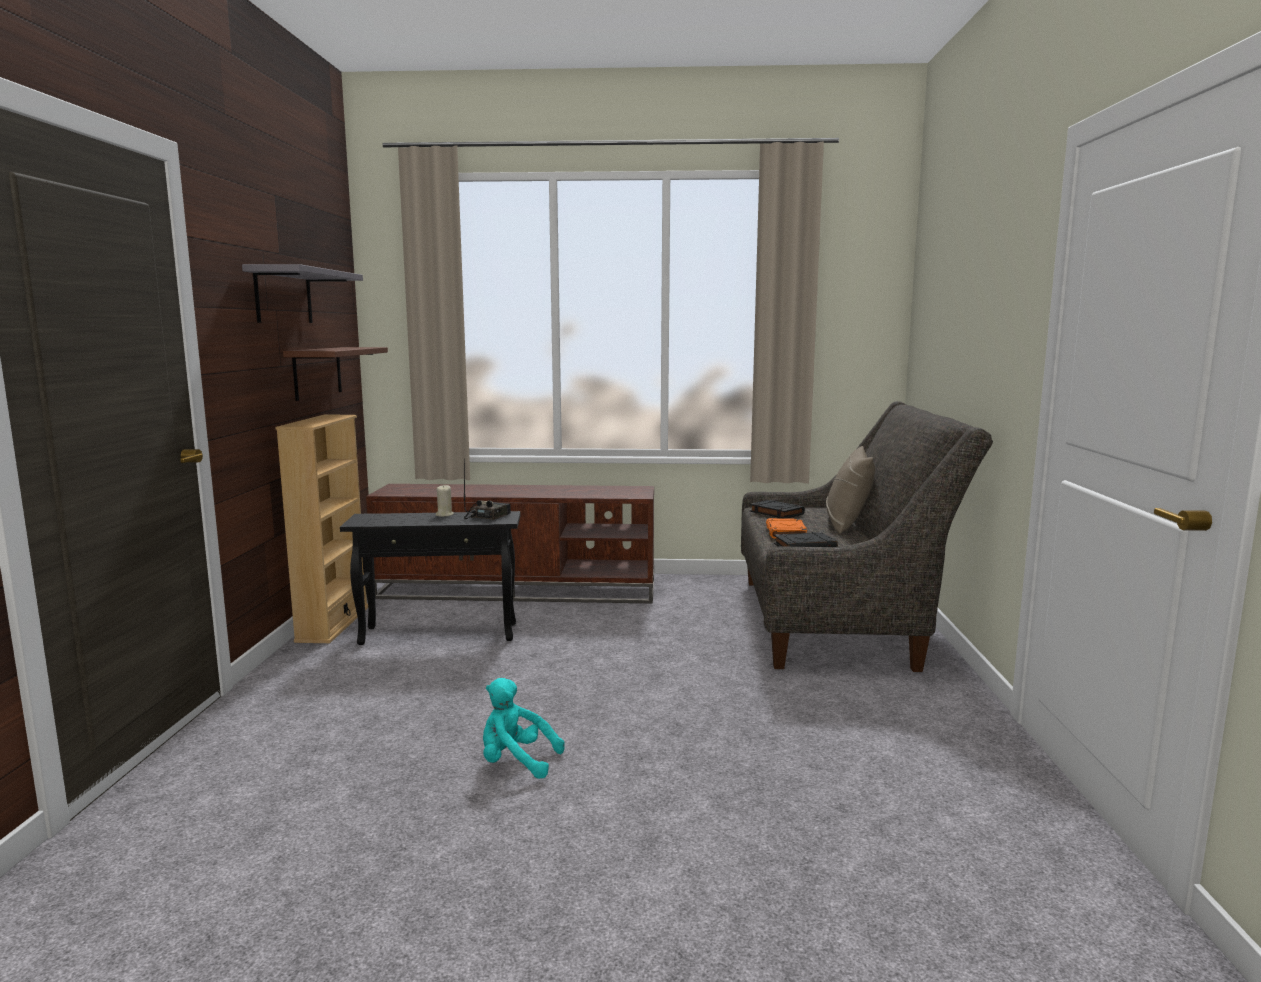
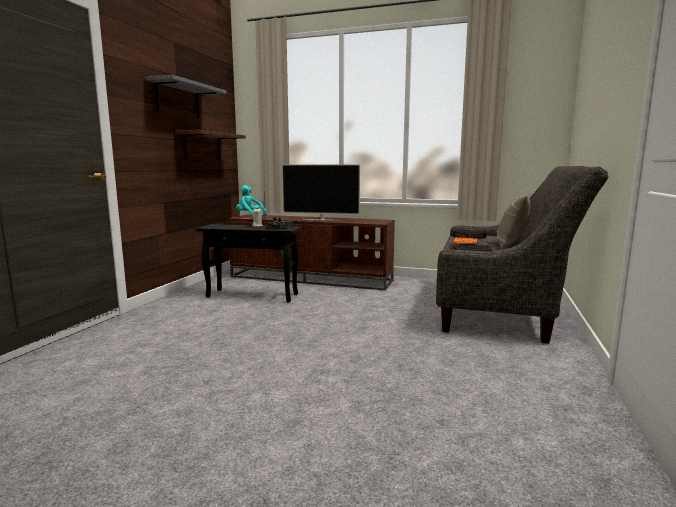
camera: 15 degrees right, 0 degrees up
(333, 623) = (201, 286): beige bookcase -> none
(516, 762) = (245, 365): turquoise plush toy -> turquoise plush toy (249, 215)
(537, 492) = (321, 220): none -> television

